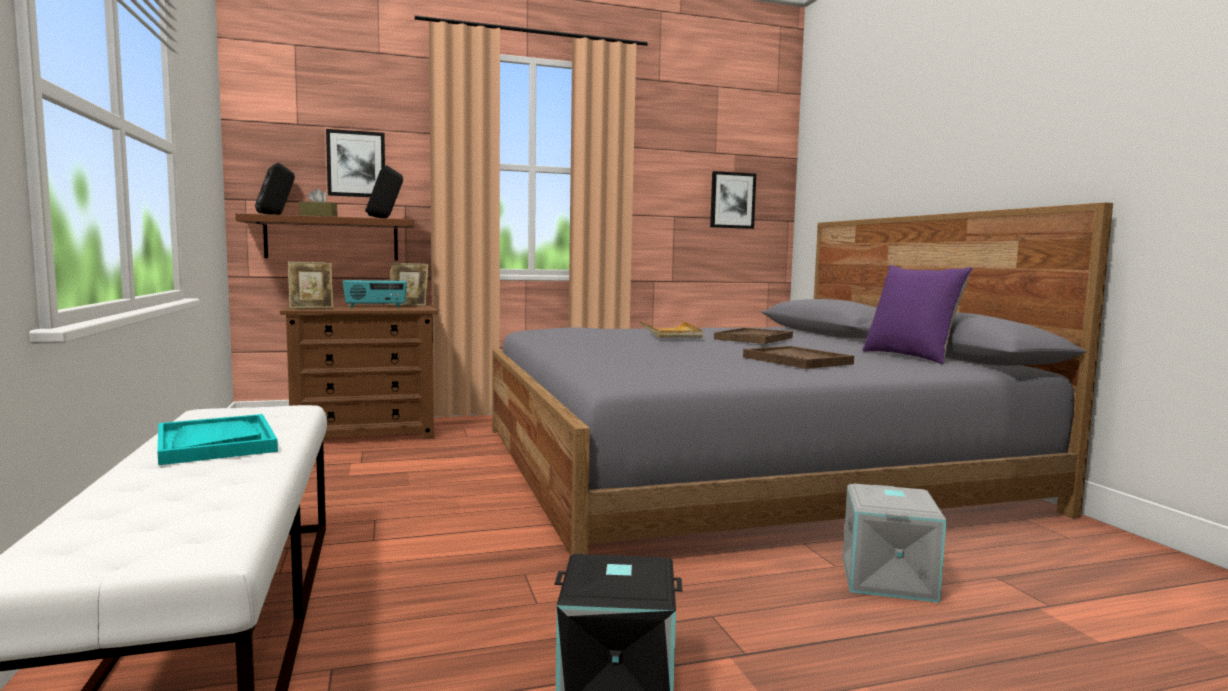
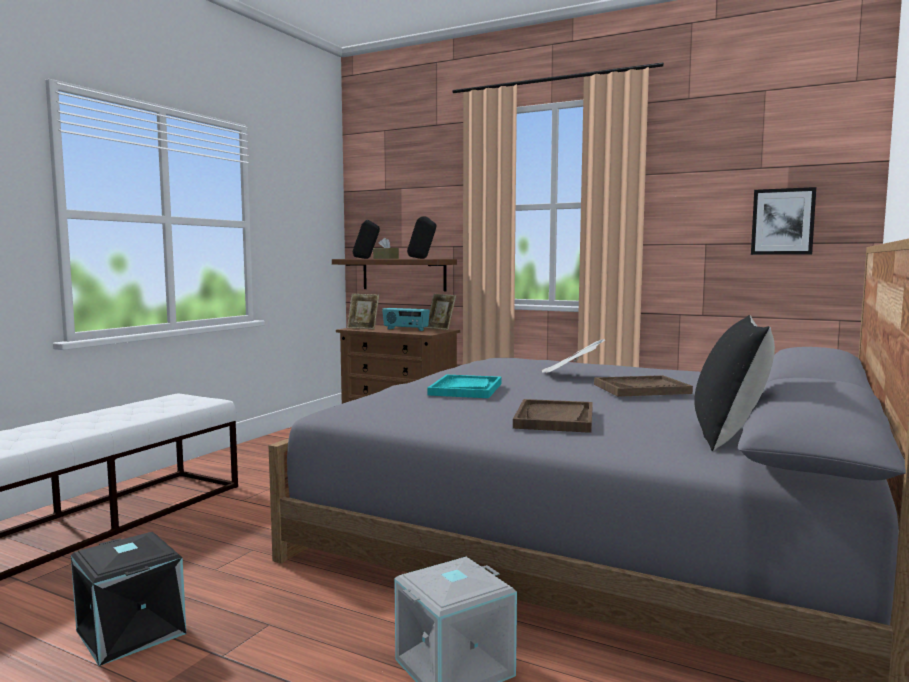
camera: 45 degrees right, 0 degrees up
(215, 443) = (113, 414): turquoise tray -> turquoise tray (465, 389)
(356, 164) = (419, 215): picture -> none
(670, 333) = (571, 373): beige tray -> newspaper
(911, 356) = (728, 436): purple pillow -> black pillow

